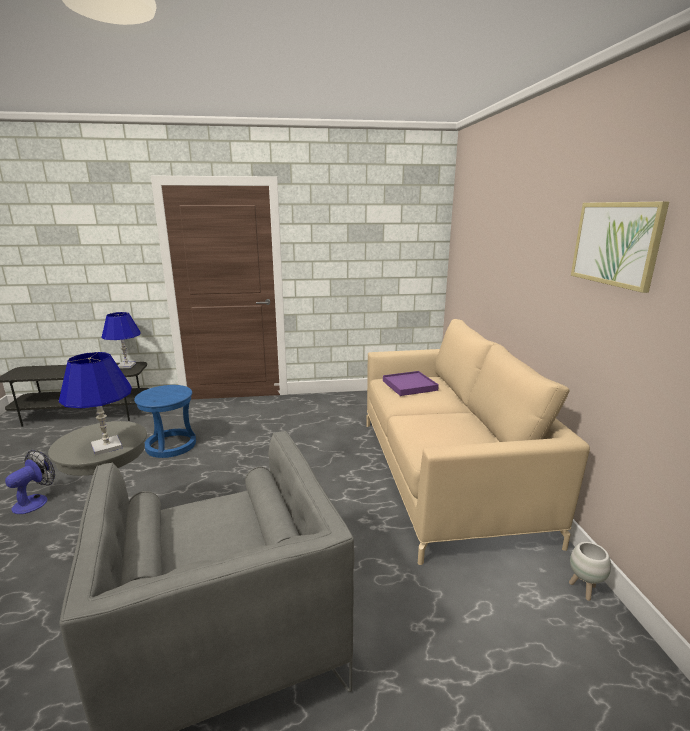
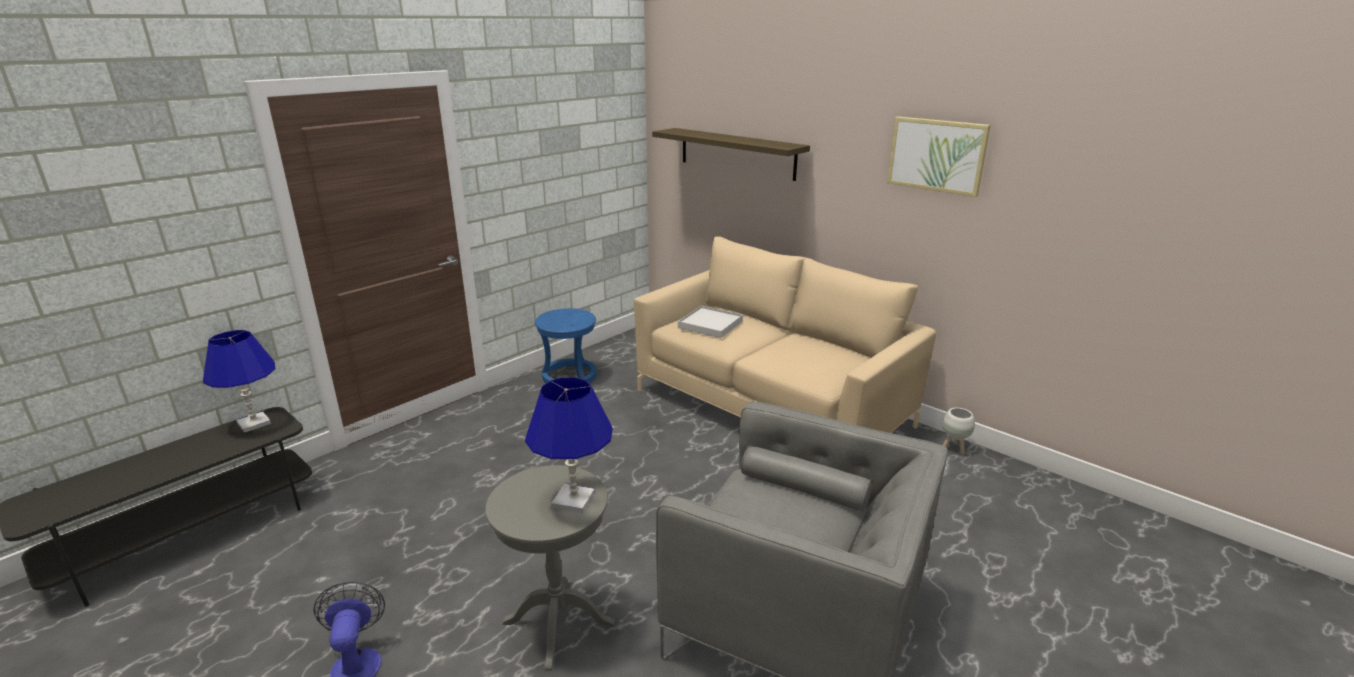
camera: 40 degrees left, 5 degrees up
(171, 445) = (434, 508): blue stool -> blue stool (569, 376)
(409, 385) = (710, 324): purple tray -> white tray
(487, 250) = (736, 153): none -> shelf

